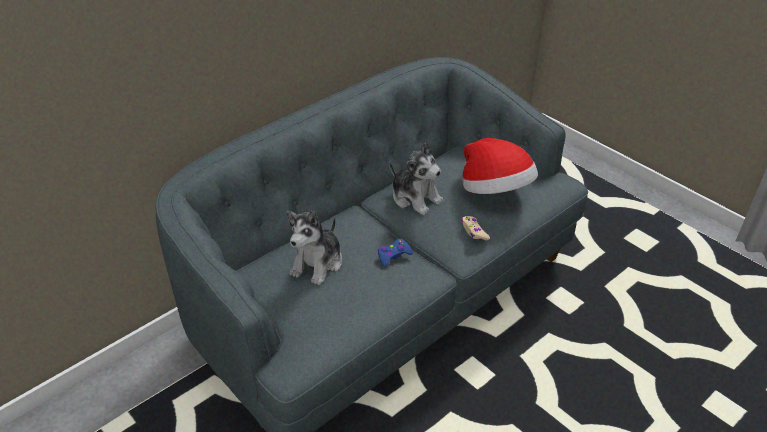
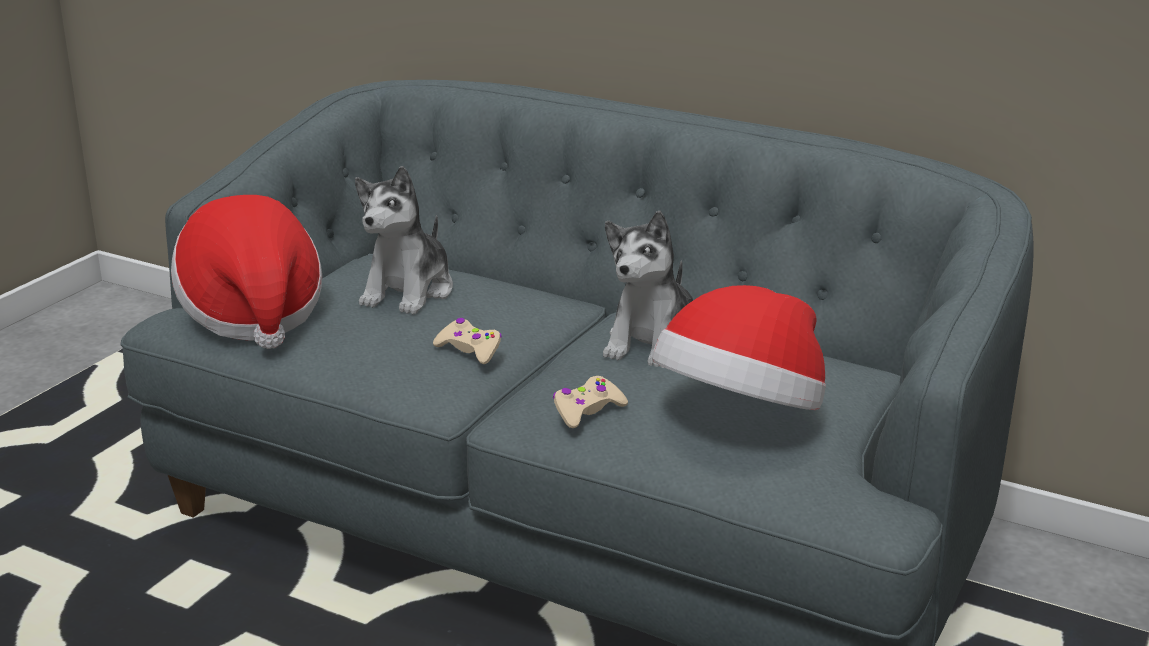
camera: 70 degrees right, 15 degrees down
(312, 329) = (252, 314): none -> hat
(318, 263) = (409, 292): plush toy -> plush toy turned 75 degrees counterclockwise
(393, 255) = (469, 349): blue game controller -> beige game controller

